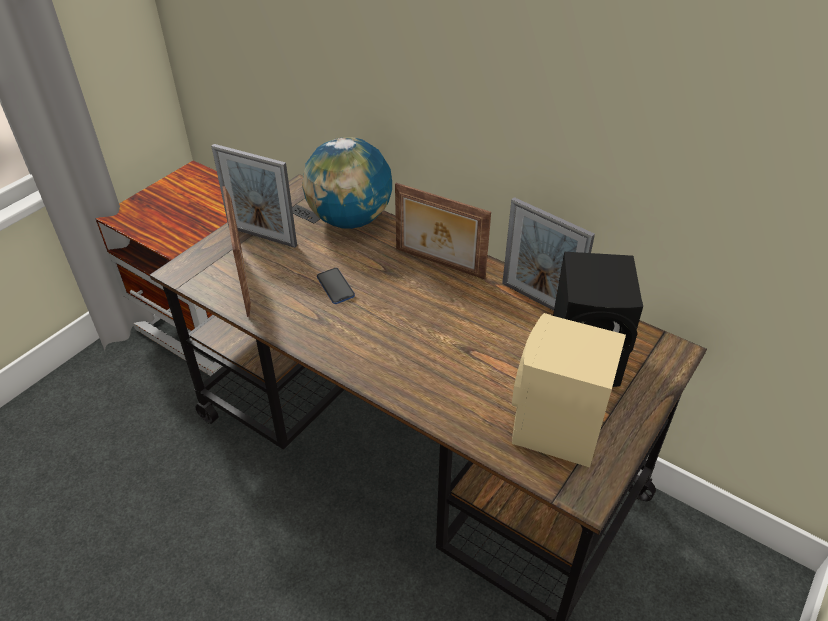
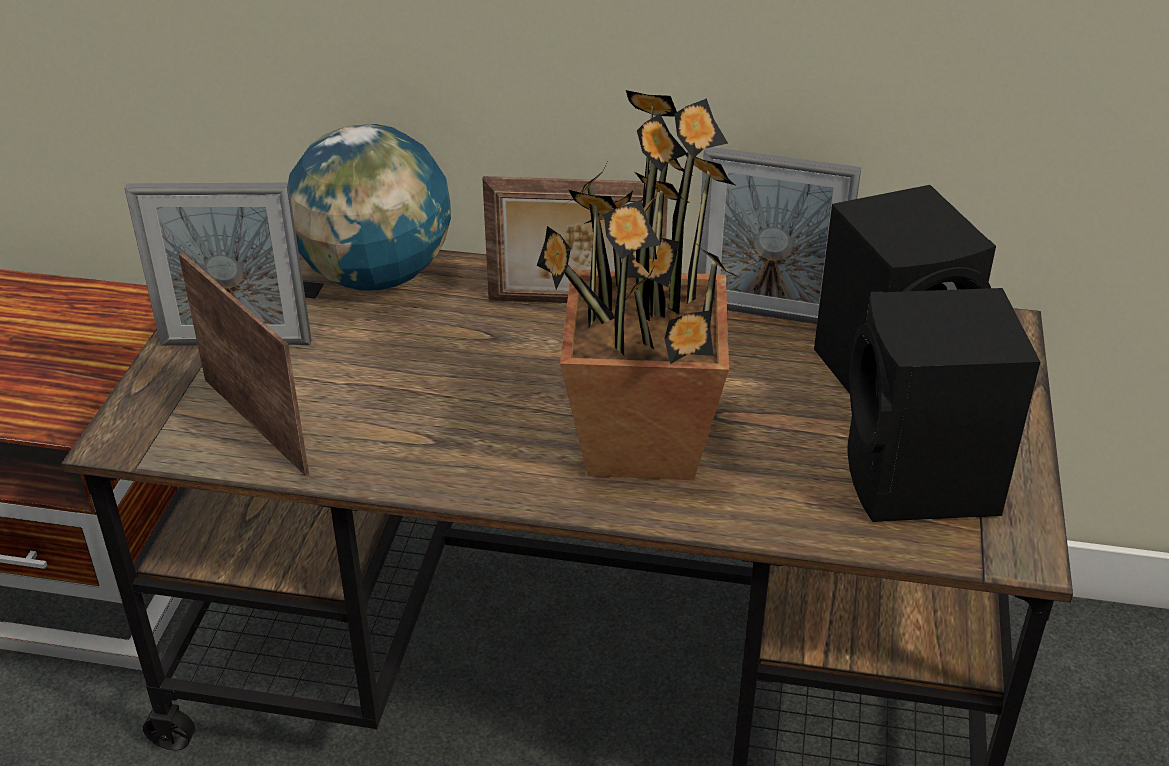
camera: 25 degrees left, 5 degrees down
(335, 287) = (428, 385): phone -> none
(417, 354) = (639, 444): none -> potted plant
(556, 431) = (920, 484): beige speaker -> black speaker

